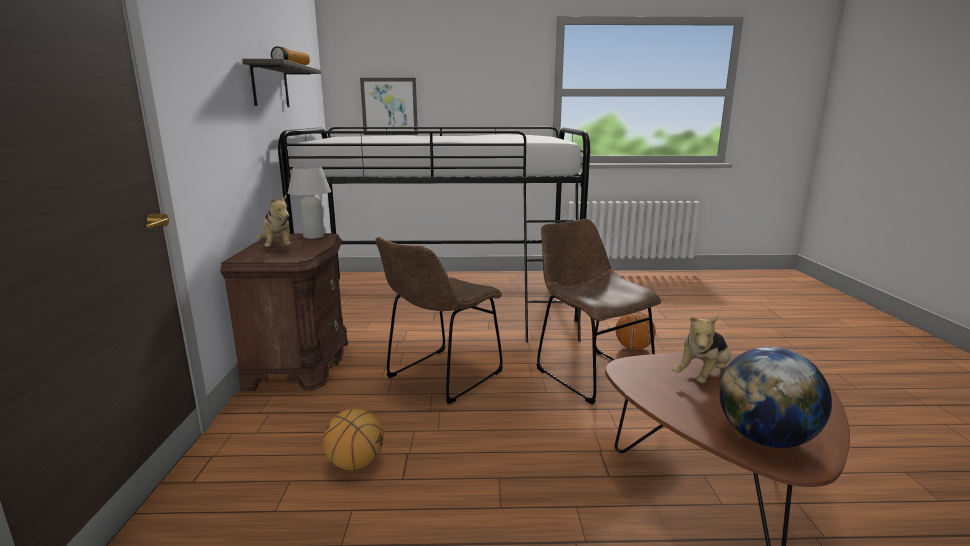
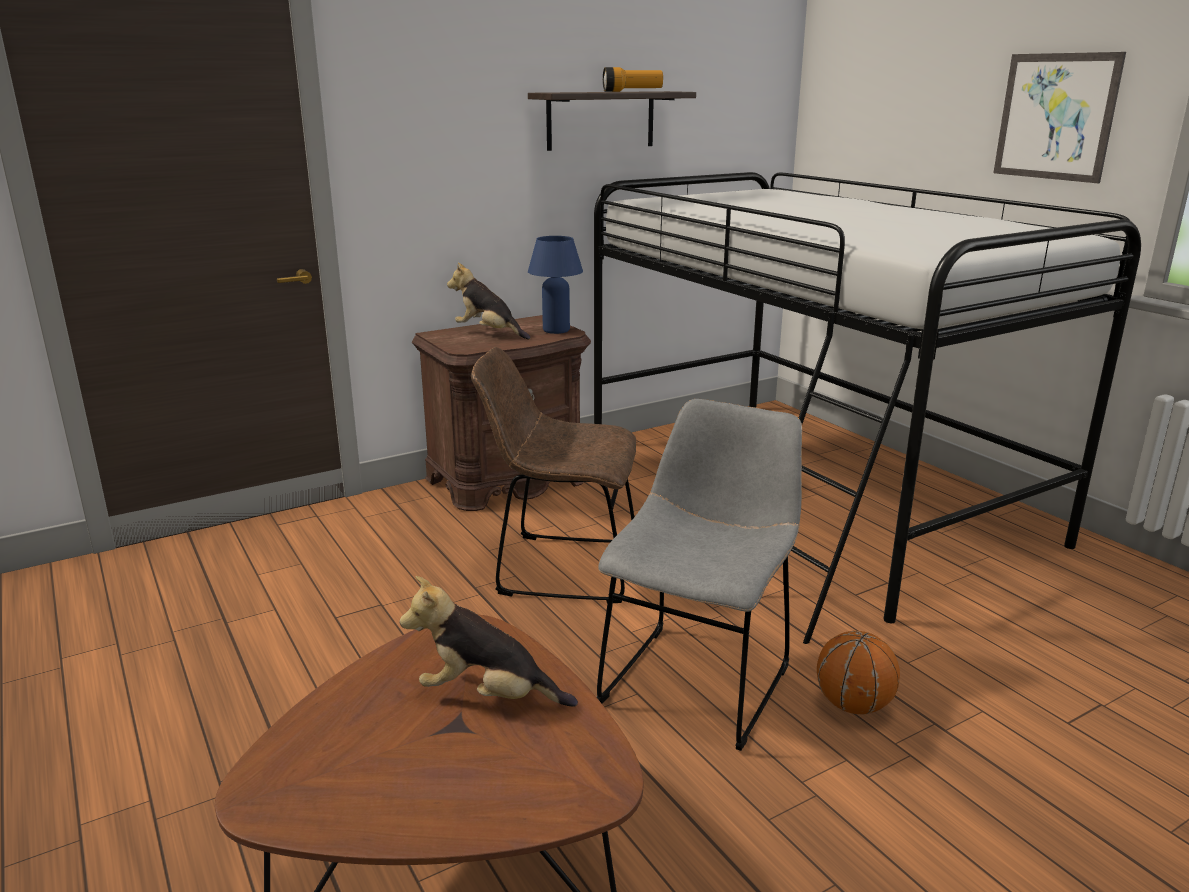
camera: 60 degrees right, 5 degrees up
(278, 248) = (488, 333): plush toy -> plush toy turned 90 degrees clockwise
(314, 236) = (556, 330): white table lamp -> blue table lamp
(355, 463) = (345, 583): basketball -> none
(389, 106) = (875, 142): picture -> picture (1055, 117)
(589, 372) = (699, 678): brown chair -> grey chair
(765, 438) = (314, 767): globe -> none

